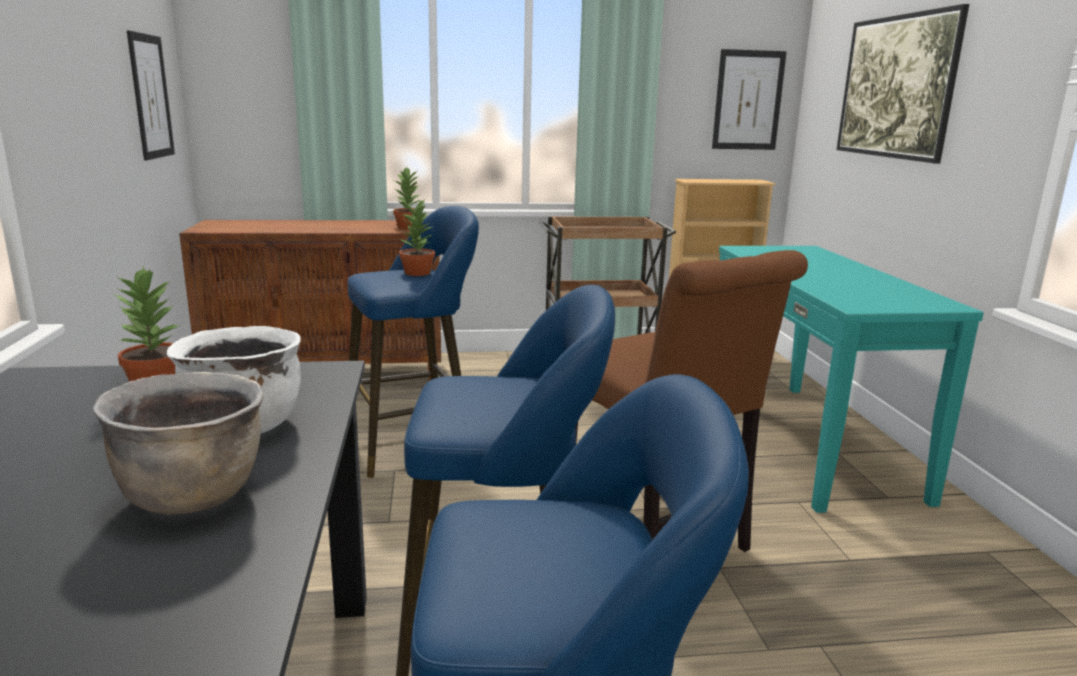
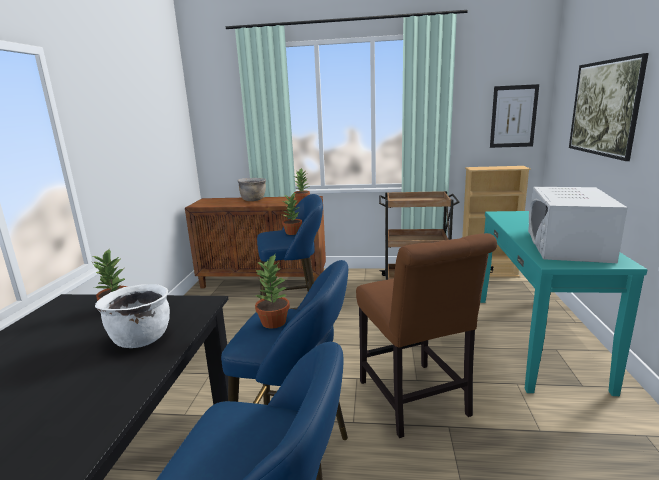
camera: 15 degrees right, 0 degrees up
(151, 97) = (170, 138): picture -> none
(194, 495) = (89, 386): brown cooking pot -> brown cooking pot (253, 200)
(478, 392) = (274, 322): none -> potted plant
(865, 286) = (567, 245): none -> white microwave

